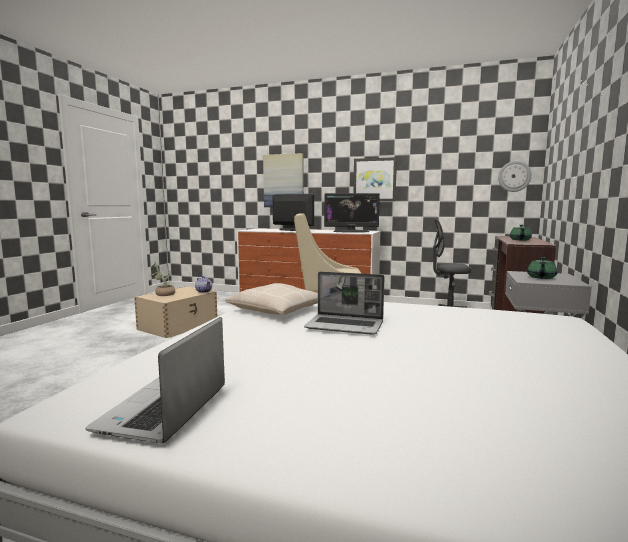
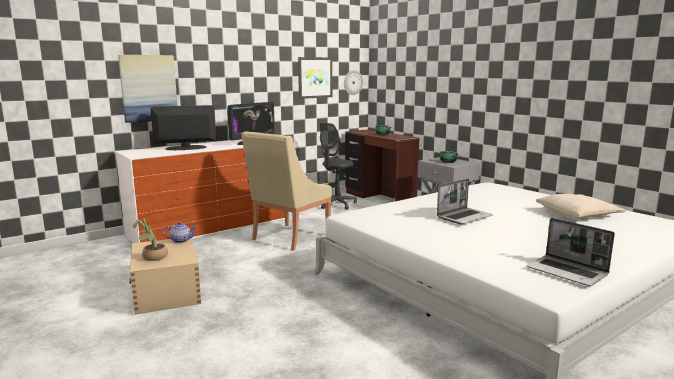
camera: 55 degrees left, 5 degrees up
(278, 310) = (397, 222): beige pillow -> beige pillow (578, 214)
(374, 179) = (251, 86): picture -> picture (315, 77)

